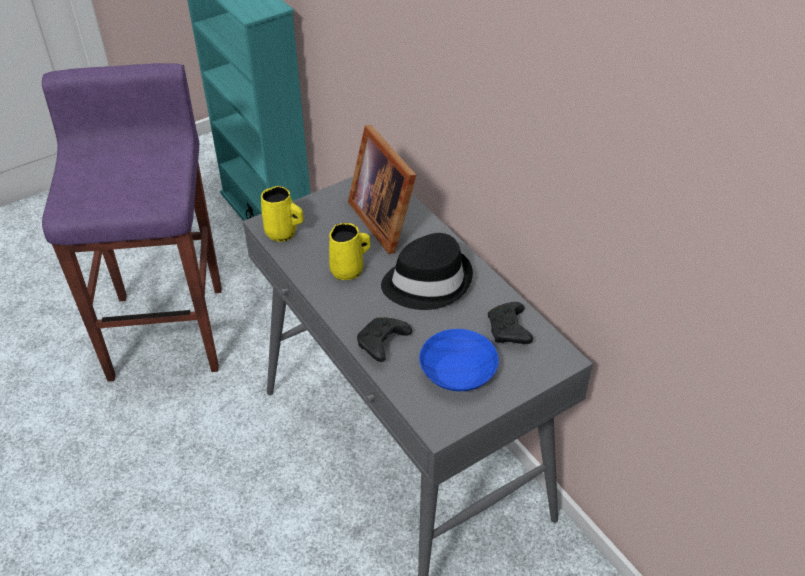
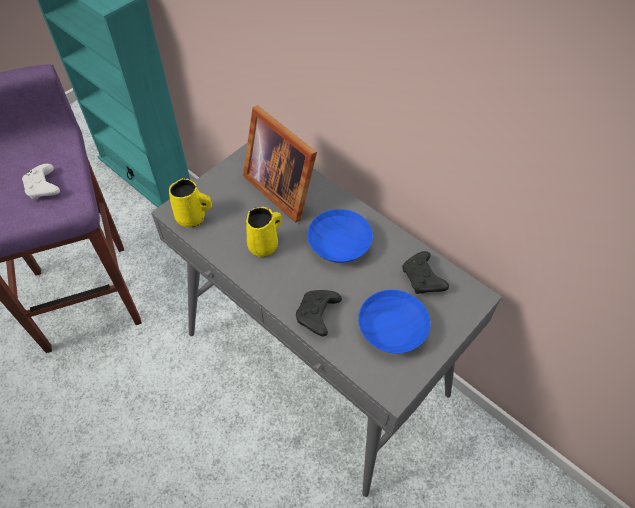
camera: 15 degrees left, 10 degrees up
(144, 183) = (44, 188): none -> white game controller
(427, 282) = (337, 244): black hat -> blue bowl

